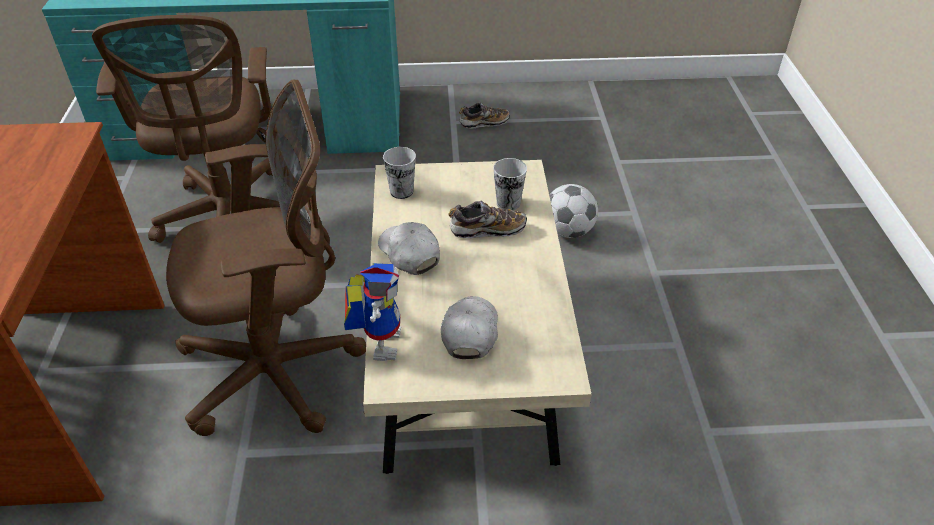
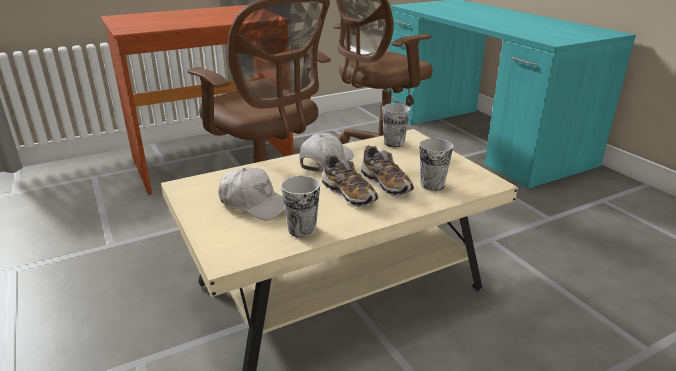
camera: 65 degrees right, 15 degrees down
(379, 340) = (225, 173): toy robot -> none
(470, 332) = (254, 203): white cap -> white cap turned 45 degrees clockwise
(484, 123) = (627, 214): shoe -> shoe (348, 194)
(539, 311) = (302, 229): none -> cup
(568, 231) = (553, 307): football -> none

